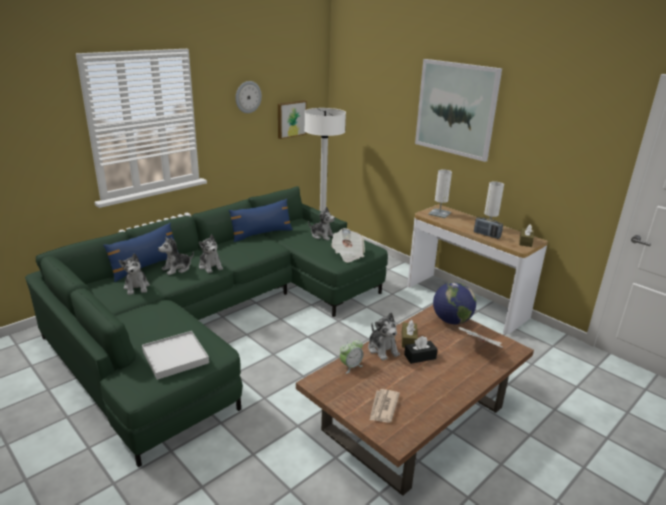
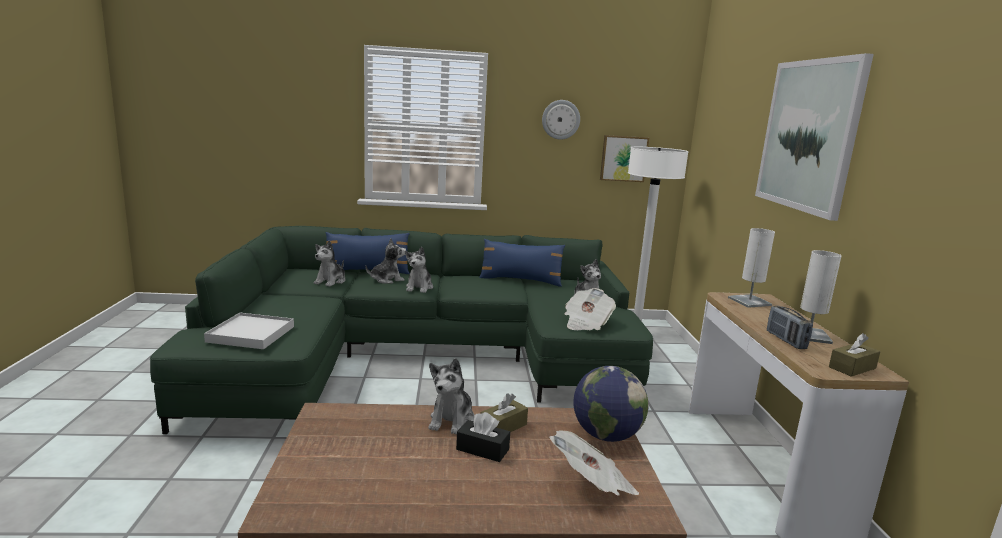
camera: 40 degrees right, 10 degrees down
(177, 269) = (387, 280): plush toy -> plush toy turned 150 degrees clockwise
(350, 366) = (384, 417): alarm clock -> none
(383, 407) = (334, 472): newspaper -> none

